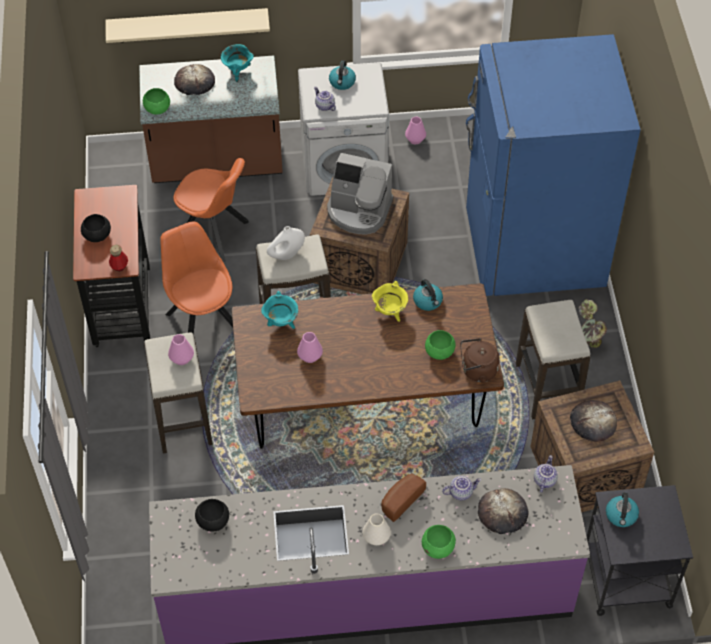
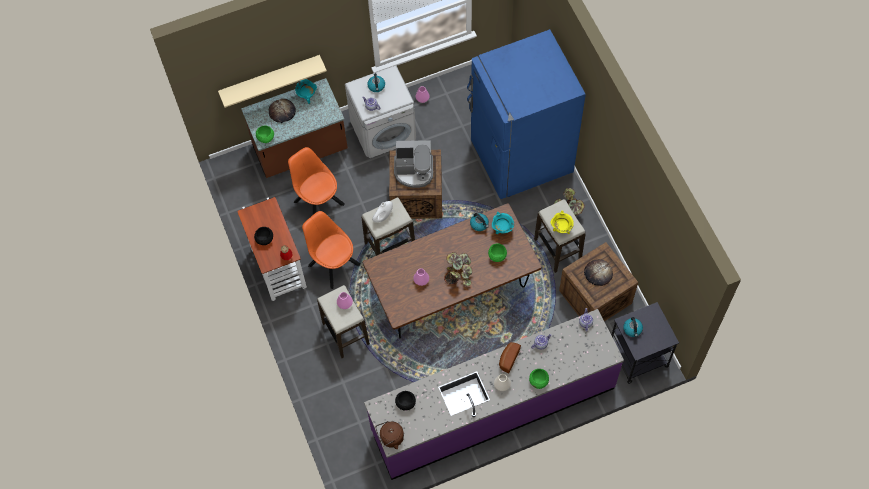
camera: 15 degrees left, 10 degrees up
(122, 305) = (278, 268): black cart -> white cart
(214, 234) = (318, 202): orange chair -> orange chair turned 135 degrees counterclockwise
(281, 323) = (396, 263): turquoise cooking pot -> turquoise cooking pot (502, 229)
(371, 361) = (459, 273): none -> potted plant
(390, 312) = (459, 238): yellow cooking pot -> yellow cooking pot (561, 229)
(477, 370) = (523, 262): brown kettle -> brown kettle (390, 438)
(502, 513) = (568, 349): bread -> none

